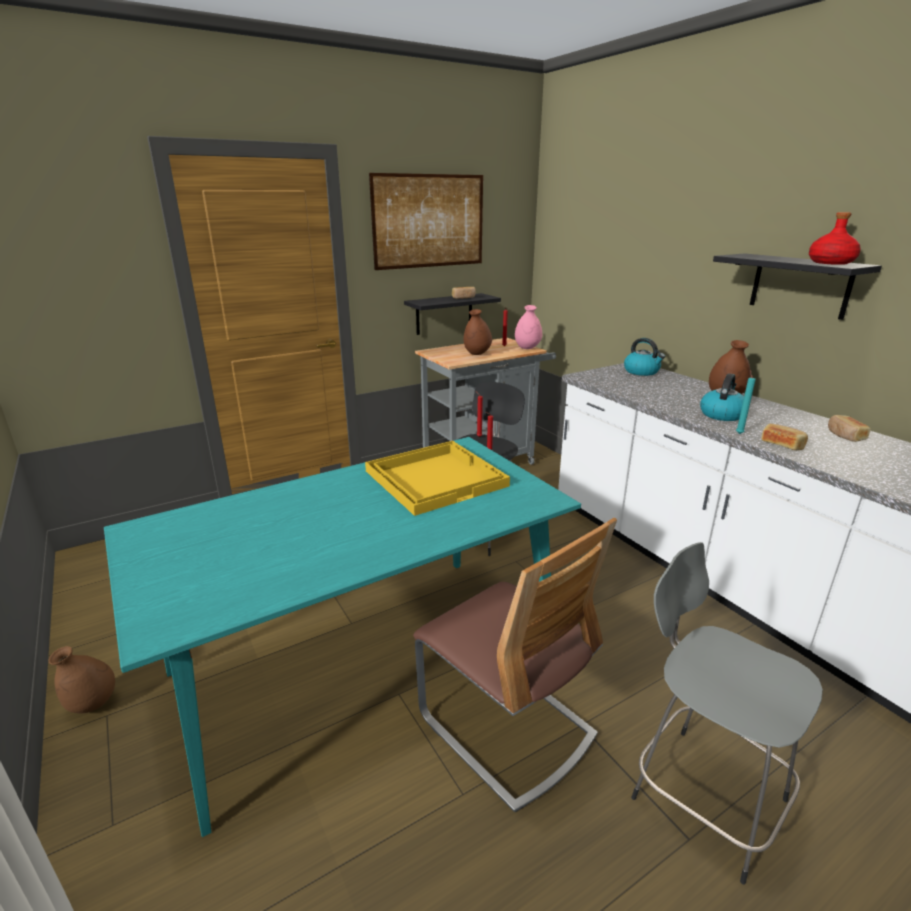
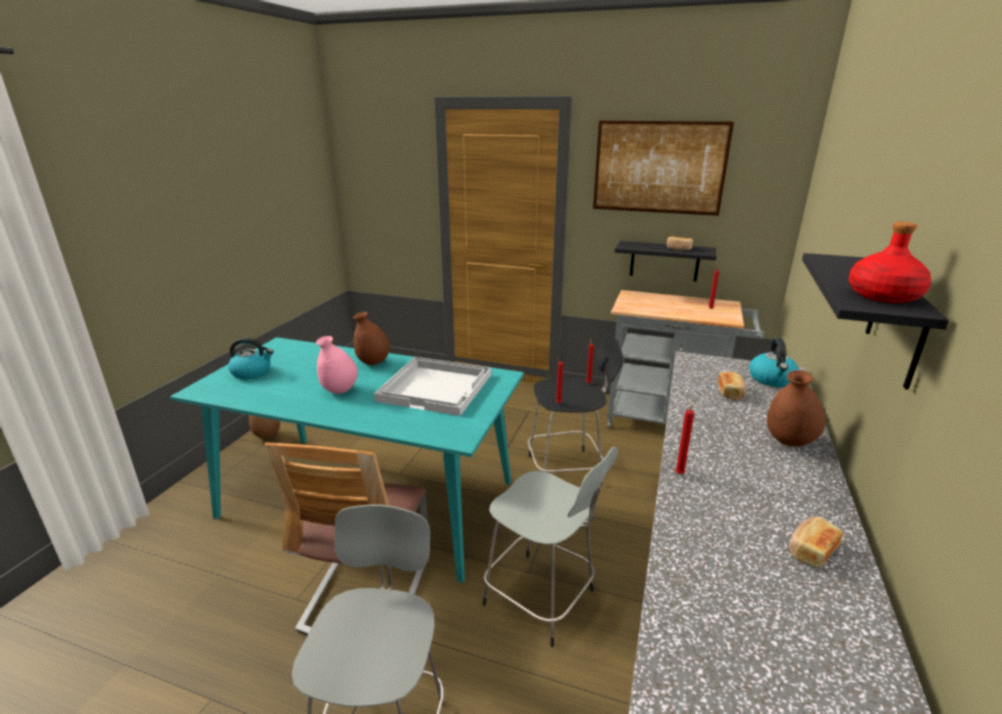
camera: 50 degrees right, 0 degrees up
(436, 477) = (436, 387): yellow tray -> white tray
(477, 354) = (664, 308): brown vase -> brown vase (373, 363)
(527, 348) = (729, 317): pink vase -> pink vase (340, 391)
(613, 620) = (542, 599): none -> grey stool
(721, 414) = (722, 452): kettle -> kettle (252, 372)
(739, 433) = (680, 474): turquoise candle -> red candle
(782, 445) = (691, 507): bread -> bread (731, 392)

